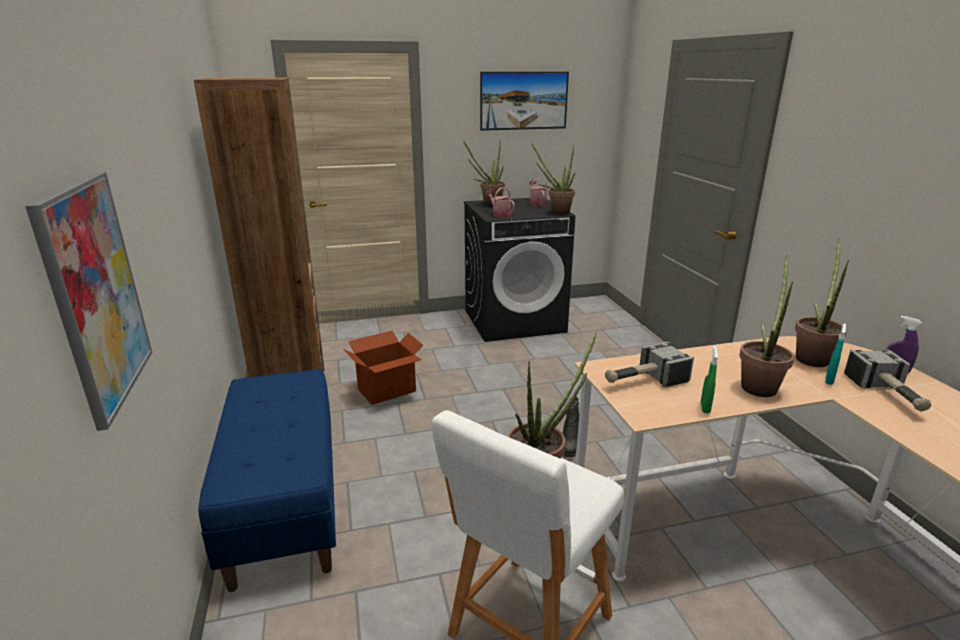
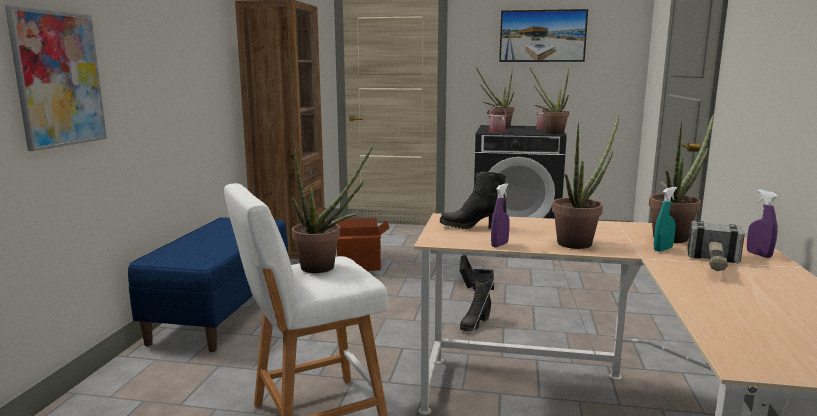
camera: 25 degrees right, 10 degrees down
(522, 384) = (476, 280): none -> black storage box
(643, 380) = (472, 227): hammer -> black boot
(705, 407) = (499, 245): green spray bottle -> purple spray bottle

